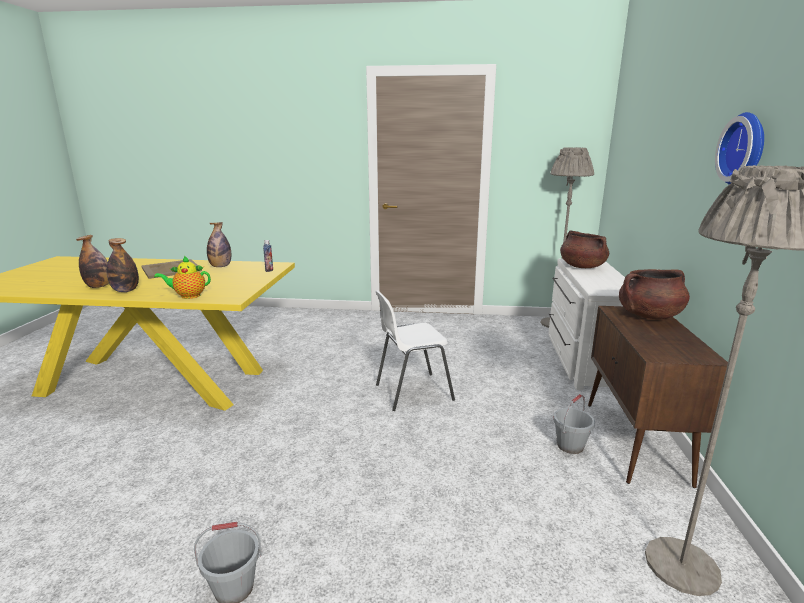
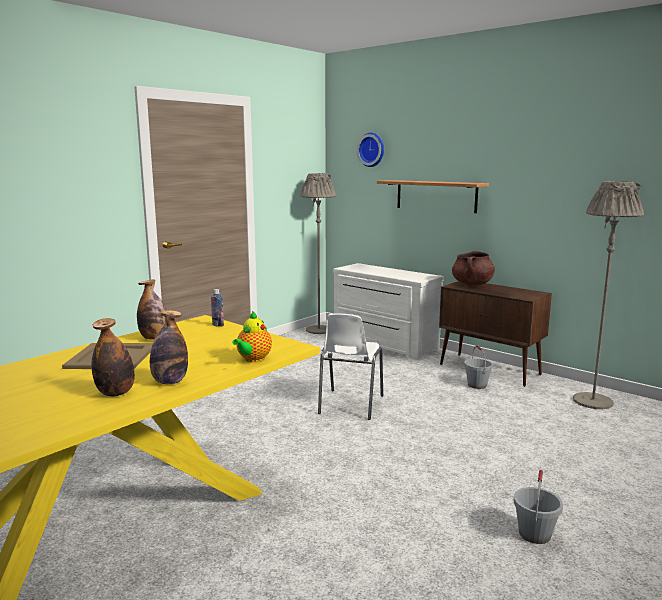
camera: 55 degrees left, 5 degrees down
(581, 266) = (364, 269): brown cooking pot -> none
(667, 182) = (436, 196): none -> shelf
(745, 149) = (520, 173): wall clock -> wall clock (372, 149)

